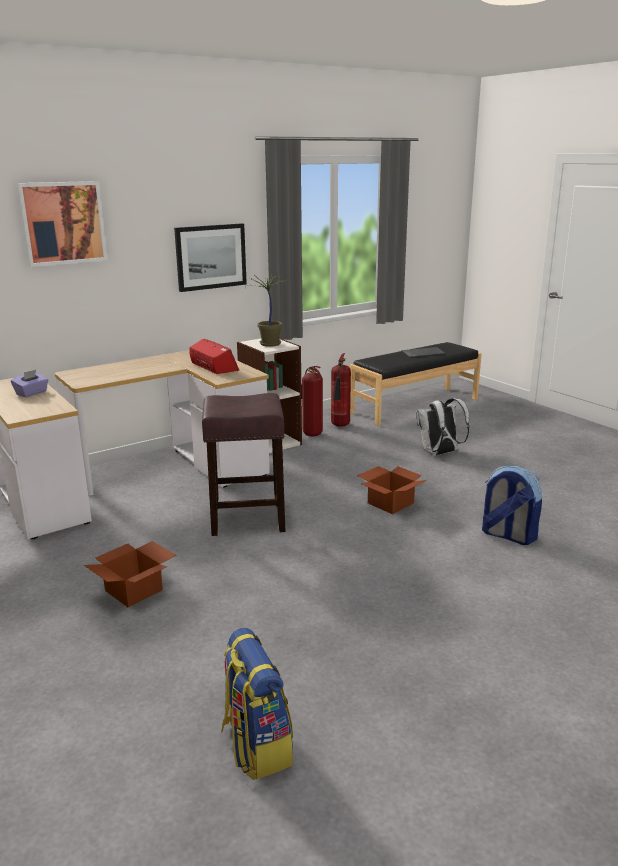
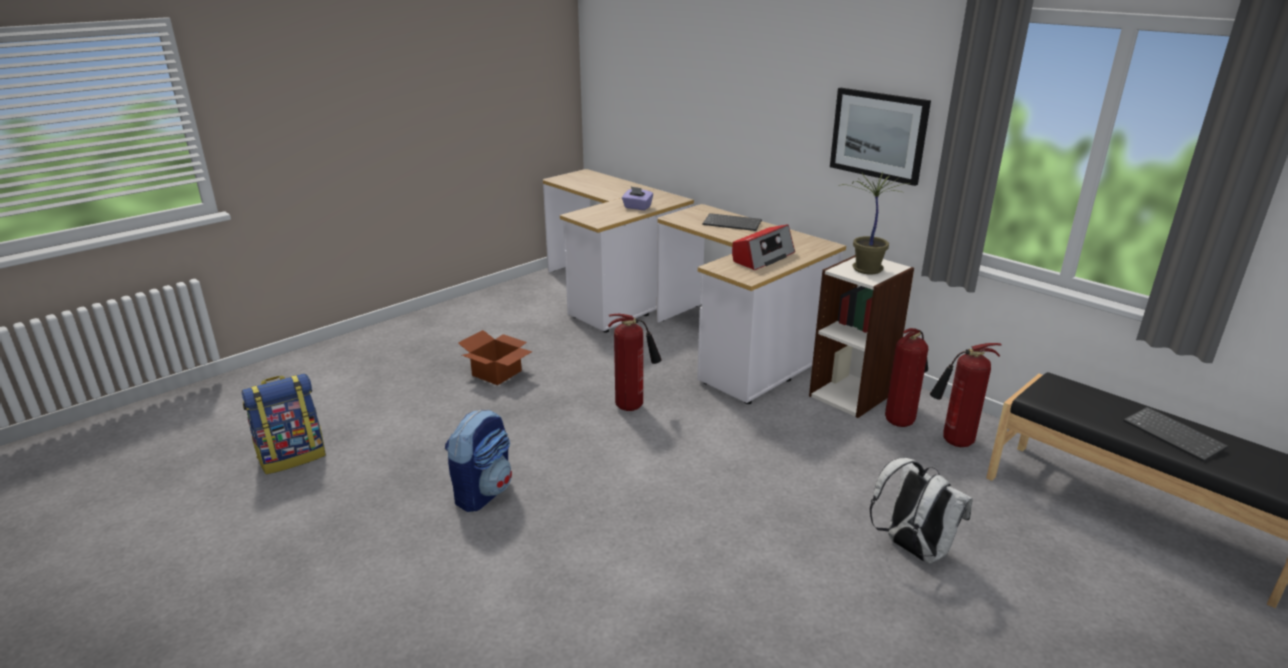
camera: 80 degrees right, 5 degrees up
(63, 223) = (736, 60): picture -> none
(124, 367) = (733, 223): none -> keyboard
(246, 519) = (633, 406): brown stool -> fire extinguisher
(390, 502) = (708, 503): cardboard box -> none
(507, 535) = (641, 618): backpack -> backpack (483, 492)

